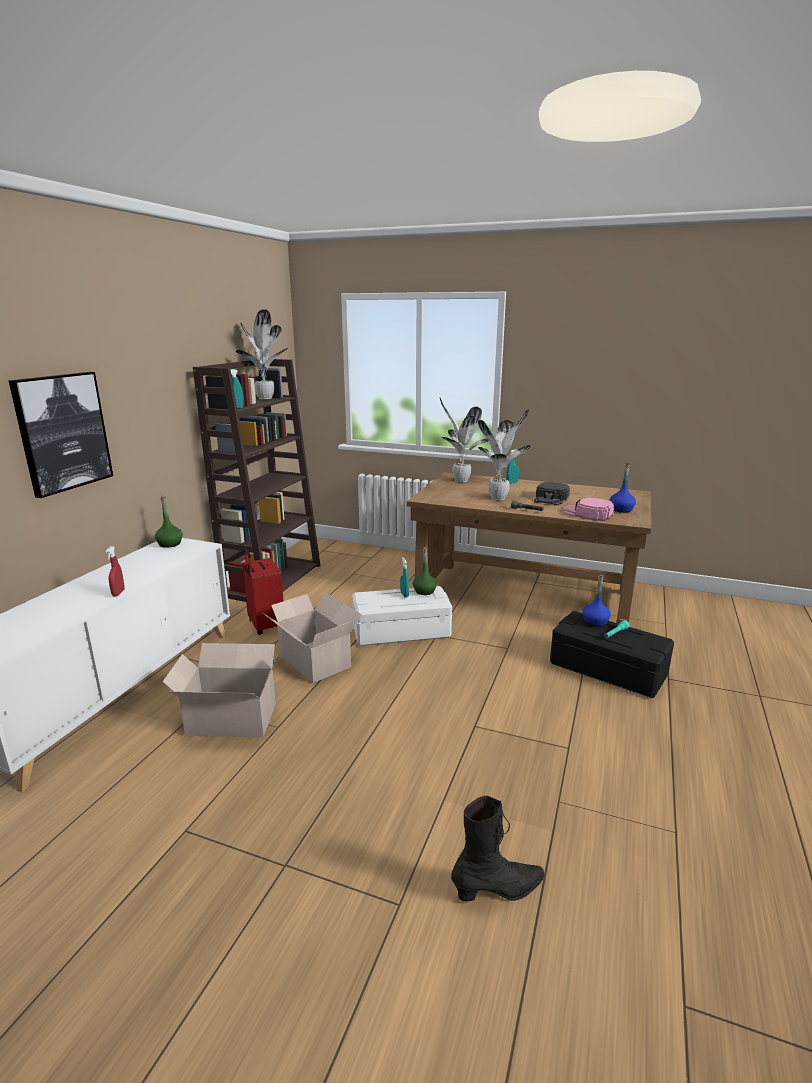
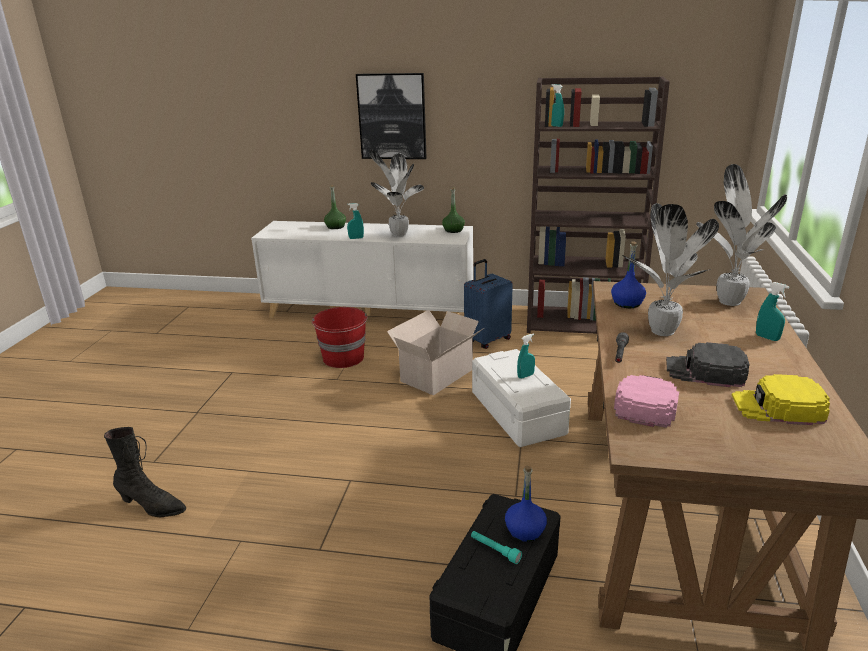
camera: 80 degrees right, 5 degrees up
(118, 593) = (356, 238): red spray bottle -> turquoise spray bottle
(229, 719) = (343, 358): cardboard box -> red bucket
(265, 398) = (632, 124): potted plant -> potted plant (397, 235)
(265, 626) = (487, 340): red suitcase -> blue suitcase
(424, 591) = (543, 387): green bottle -> green bottle (335, 227)
(498, 890) = (152, 506): black boot -> black boot turned 45 degrees counterclockwise
(589, 494) = (778, 407): none -> yellow cap
(621, 510) = (702, 438): blue bottle -> blue bottle (627, 303)

